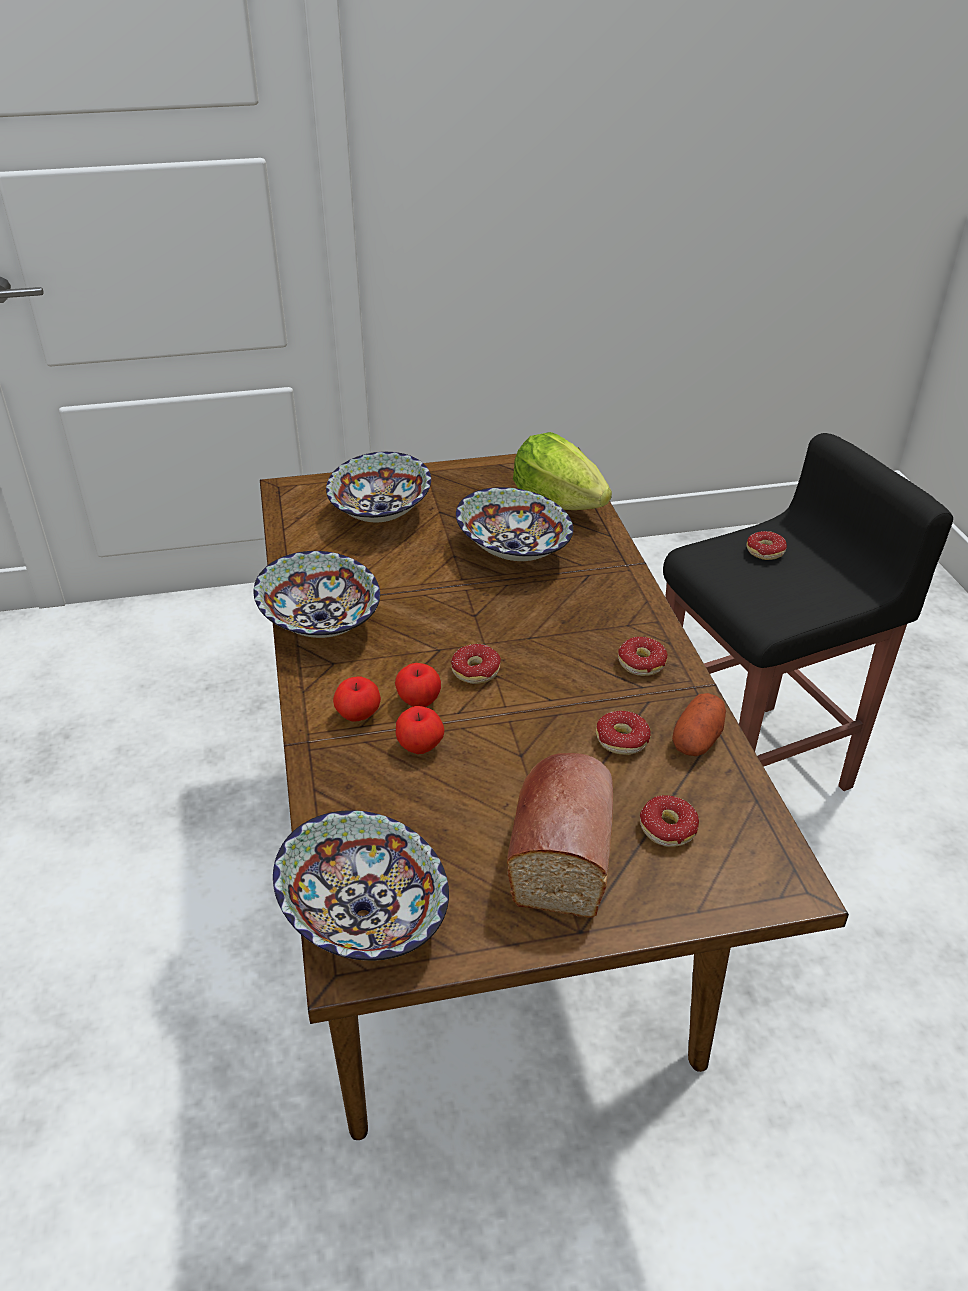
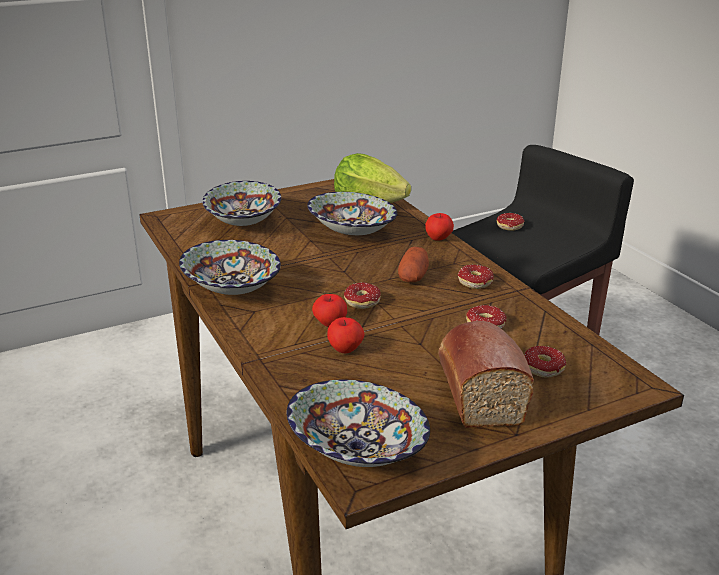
camera: 15 degrees left, 10 degrees down
(358, 716) = (289, 338): apple -> apple (438, 239)
(697, 740) = (535, 318): potato -> potato (413, 277)

